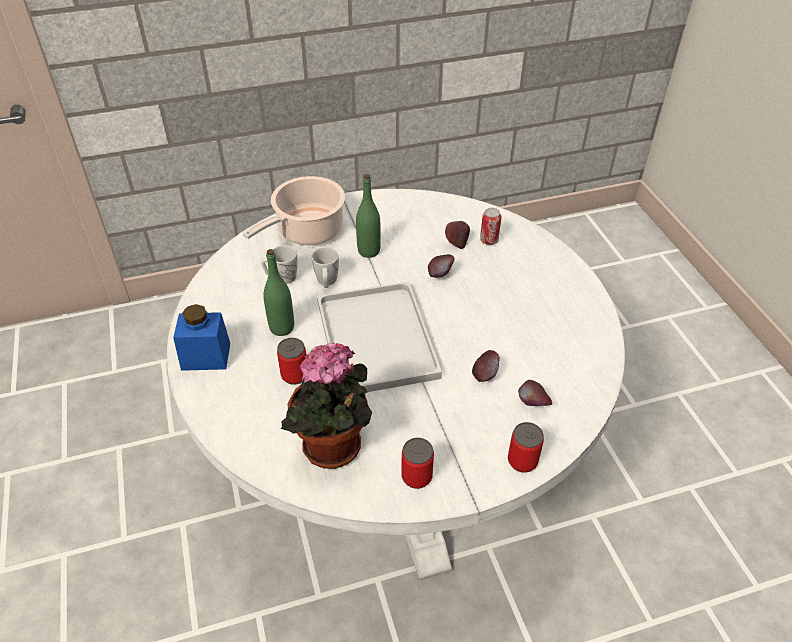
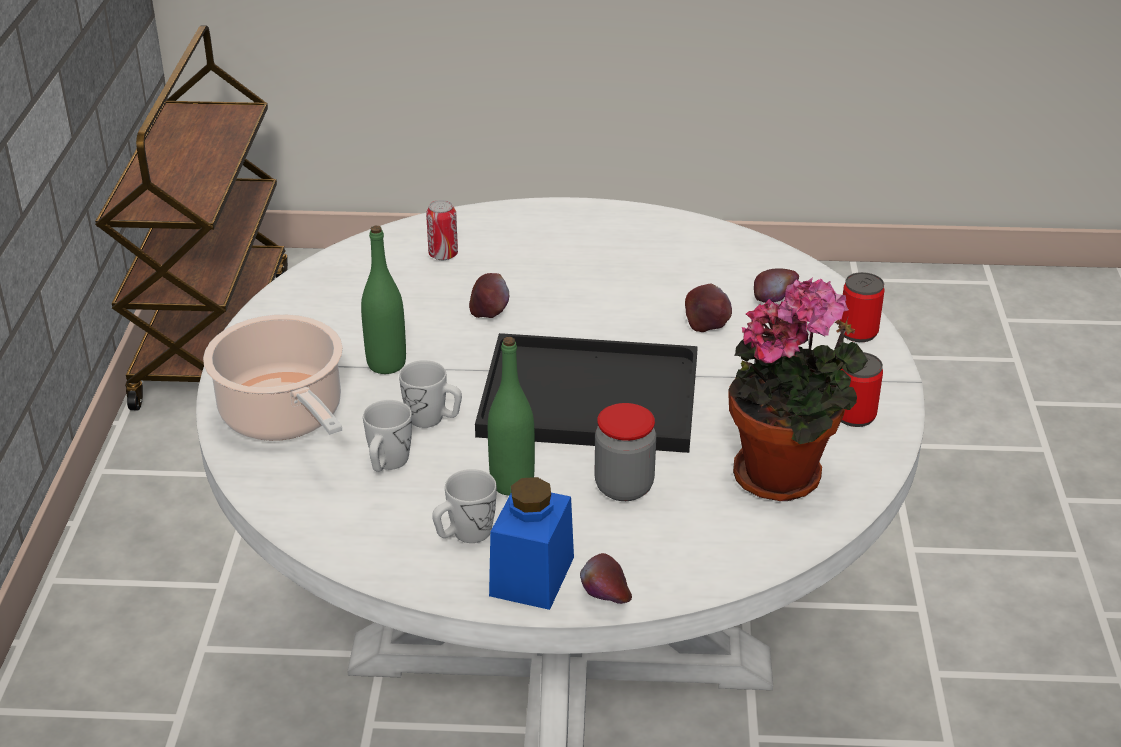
camera: 70 degrees left, 10 degrees down
(233, 322) = (464, 535): none -> white mug
(294, 375) = (624, 487): can -> jar
(374, 337) = (585, 398): white tray -> black tray
(456, 243) = (427, 282): apple -> apple (606, 601)
(564, 237) = (212, 337): none -> brown cart

